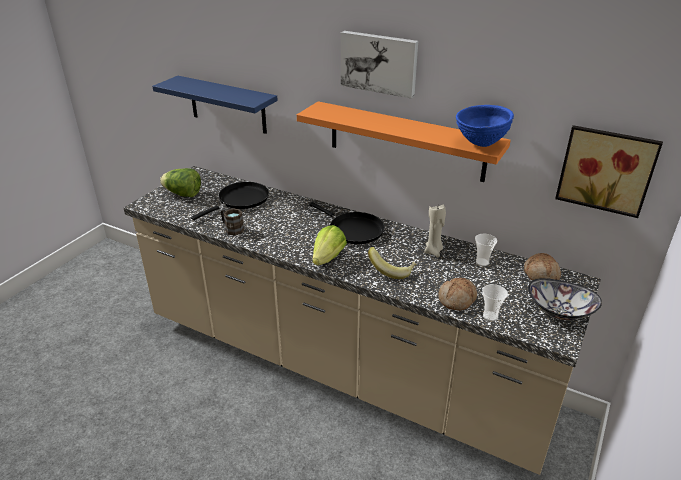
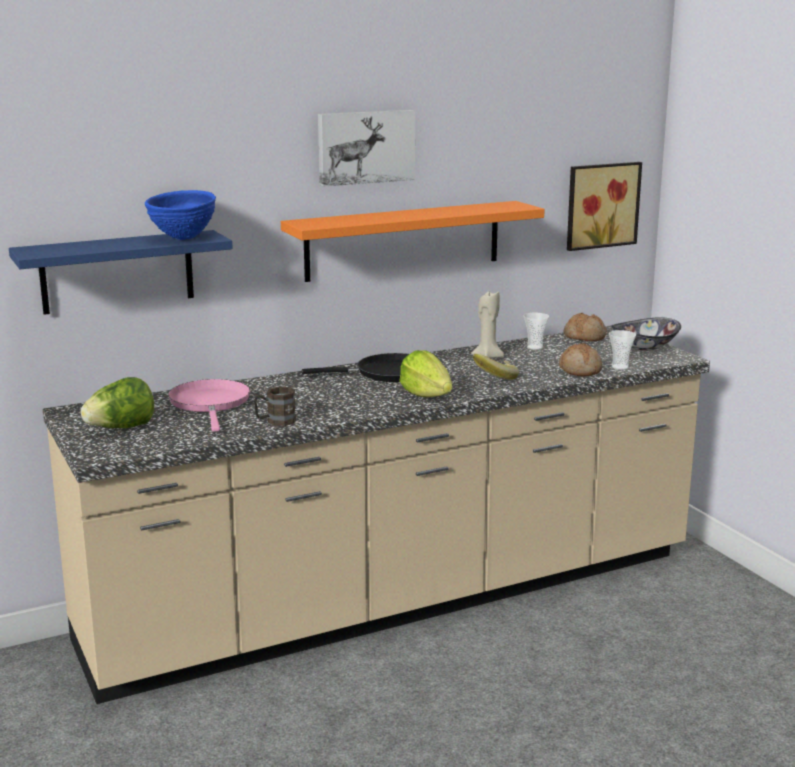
camera: 55 degrees left, 15 degrees down
(240, 200) = (210, 403): black frying pan -> pink frying pan
(480, 144) = (510, 206): blue bowl -> blue bowl (183, 238)

